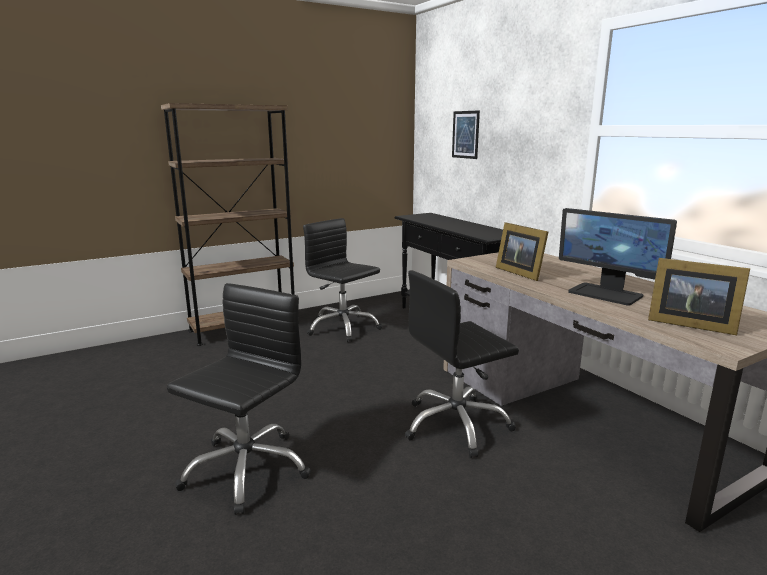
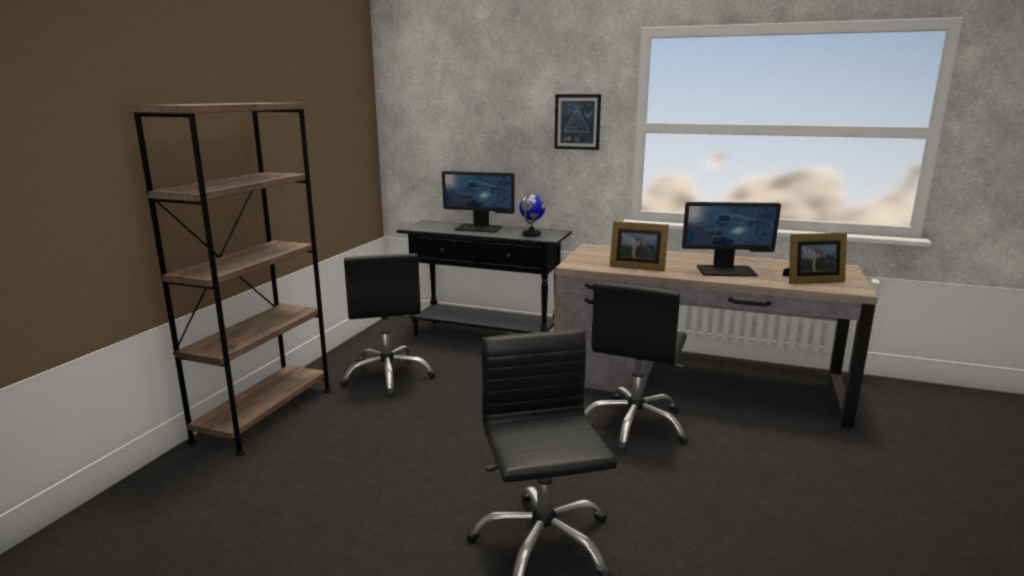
camera: 40 degrees left, 0 degrees up
(343, 328) = (388, 375): black office chair -> black office chair turned 105 degrees counterclockwise
(454, 223) = (479, 228): none -> monitor
(465, 134) = (469, 130): picture -> picture (577, 122)
(482, 233) = (531, 234): none -> globe

